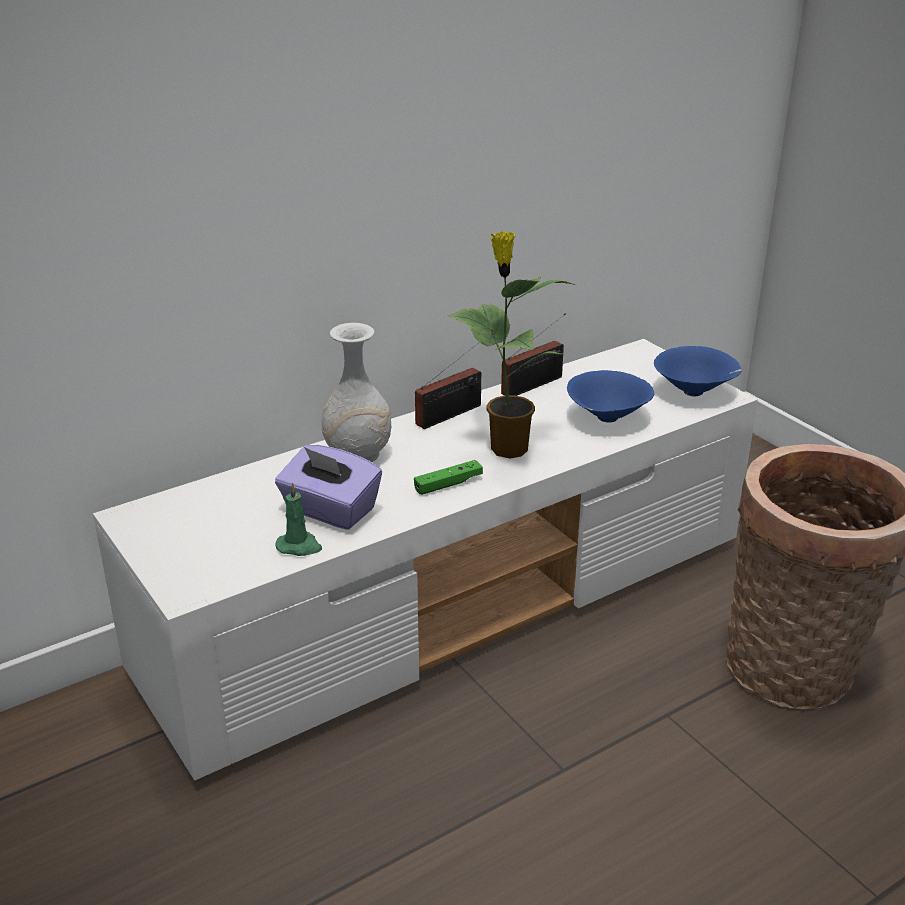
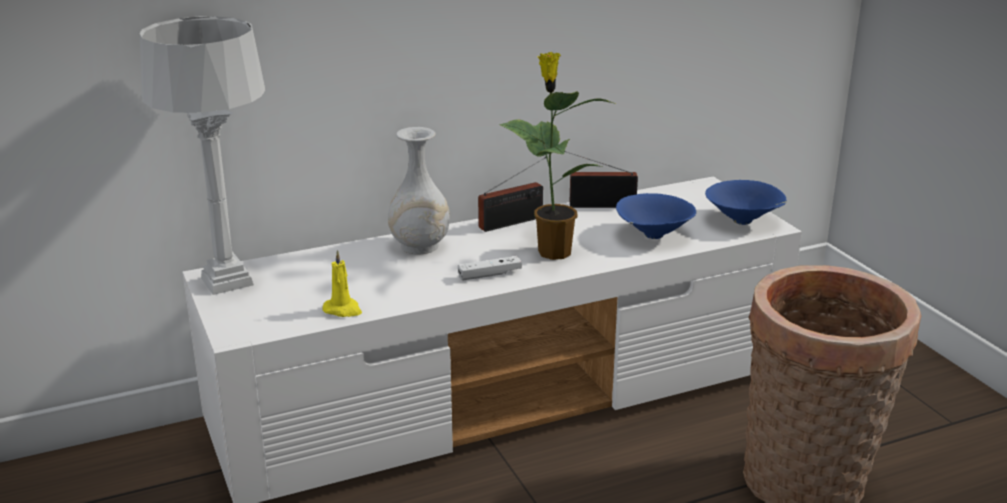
camera: 10 degrees right, 5 degrees down
(151, 522) = (227, 282): none -> grey table lamp
(299, 546) = (343, 310): green candle -> yellow candle
(330, 511) = (379, 286): purple tissue box -> none
(448, 484) = (489, 274): green game controller -> white game controller
(535, 384) = (598, 205): radio -> radio turned 150 degrees counterclockwise

